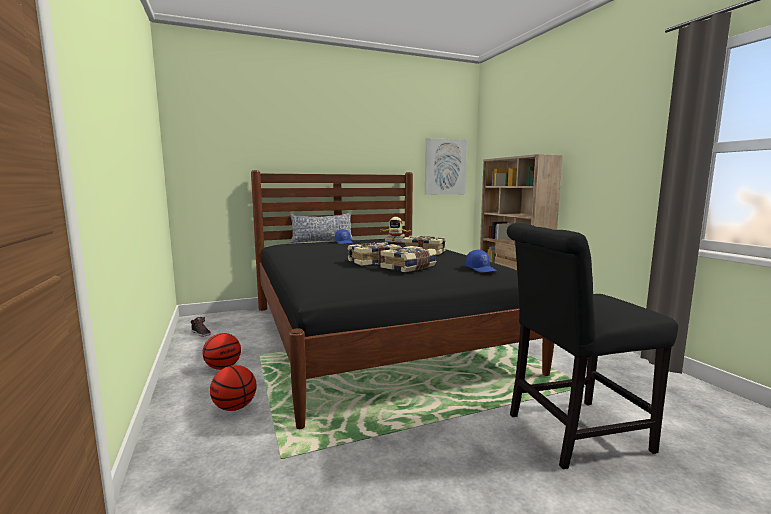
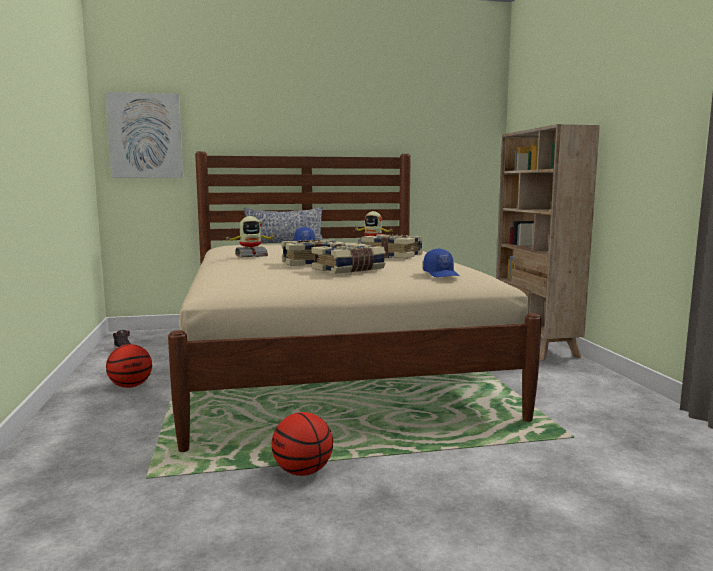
camera: 10 degrees right, 0 degrees up
(235, 407) = (123, 426): basketball -> basketball (303, 471)
(315, 255) = (251, 256): none -> toy robot
(374, 335) = (329, 364): black bed -> beige bed
(445, 167) = (459, 146): picture -> picture (145, 136)
(570, 433) = (514, 485): black chair -> none

